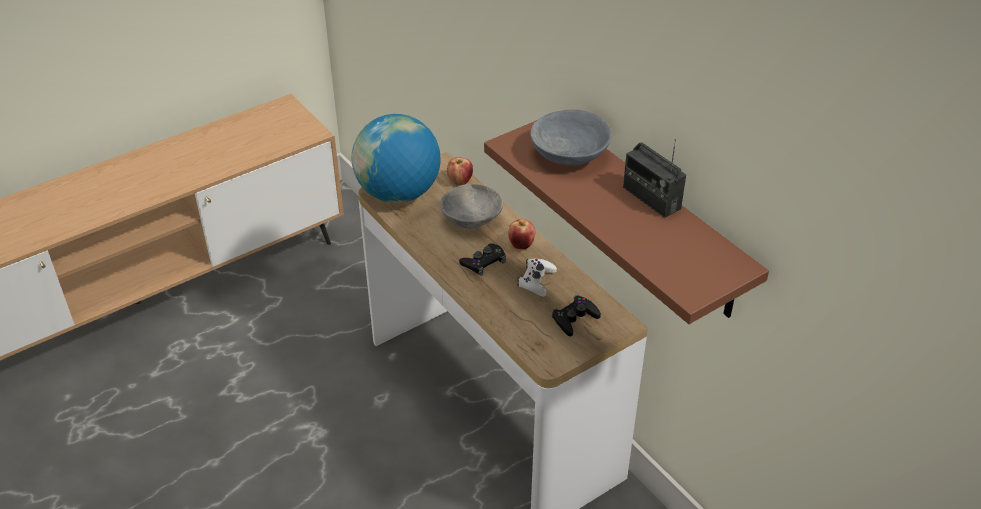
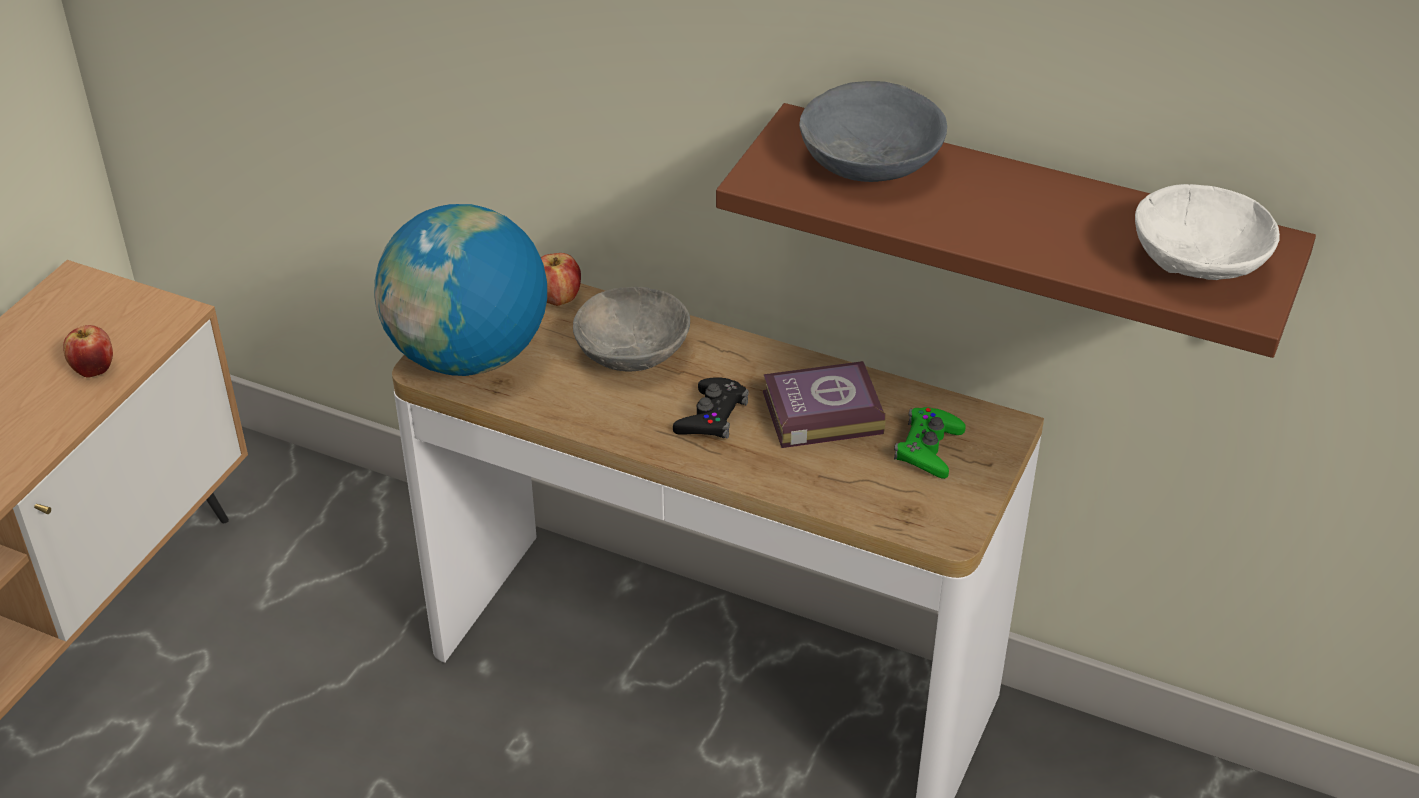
camera: 30 degrees left, 0 degrees up
(521, 245) = (747, 365): apple -> apple (94, 369)
(536, 280) = (819, 412): white game controller -> book
(574, 319) = (928, 448): black game controller -> green game controller
(651, 198) = (1056, 188): radio -> none
(685, 263) = (1199, 266): none -> white bowl

